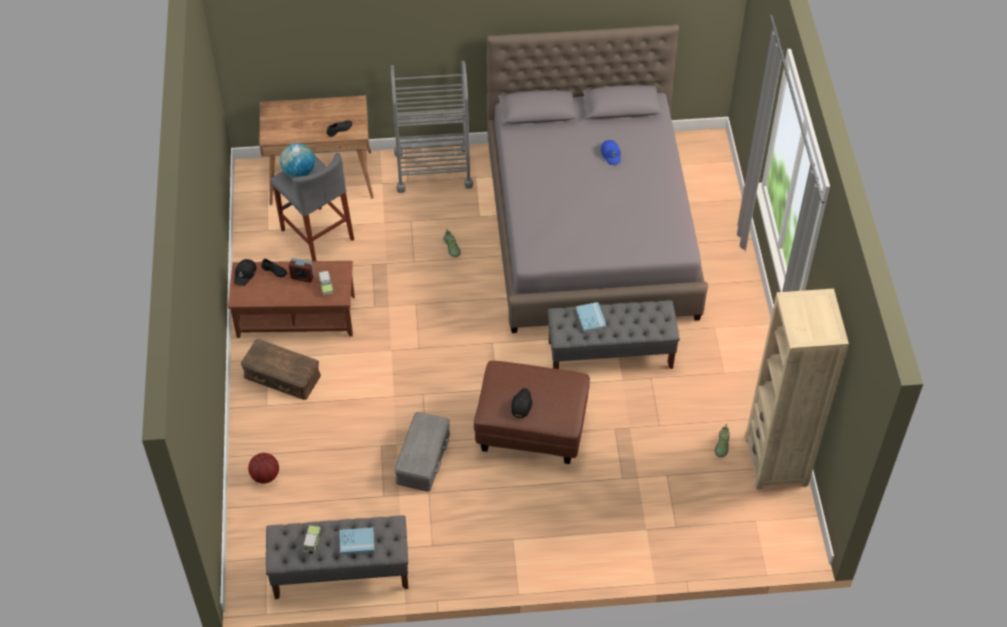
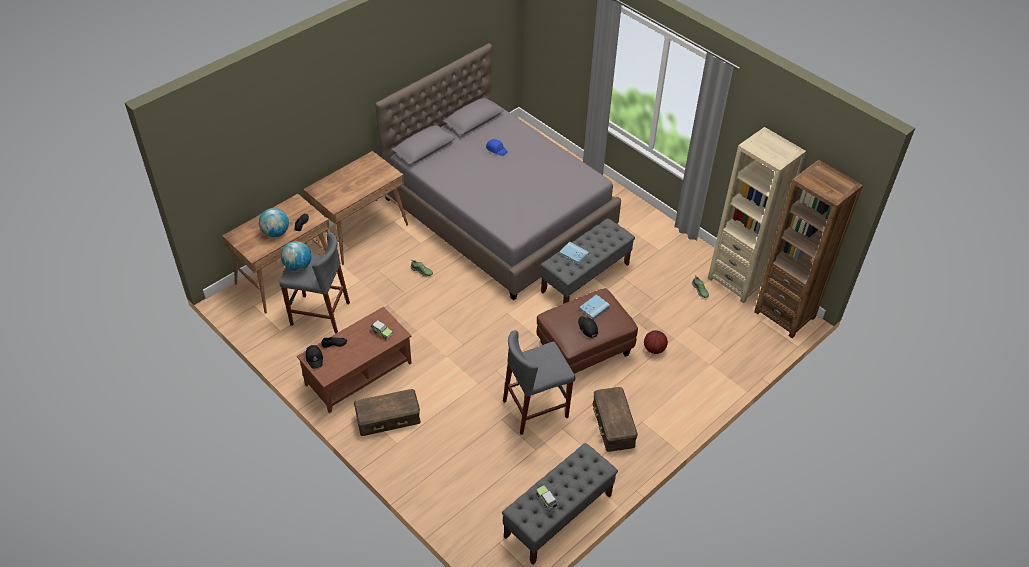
camera: 40 degrees left, 5 degrees down
(265, 476) = (443, 490): basketball -> basketball (654, 349)
(302, 277) = (358, 336): alarm clock -> none
(308, 126) = (276, 233): none -> globe
(357, 542) = (574, 479): blue book -> blue book (594, 308)
(422, 457) = (535, 409): grey storage box -> grey stool
(433, 169) = (360, 231): grey cart -> brown desk
(481, 522) = (612, 424): none -> brown storage box
(790, 532) = (784, 314): none -> brown bookcase

